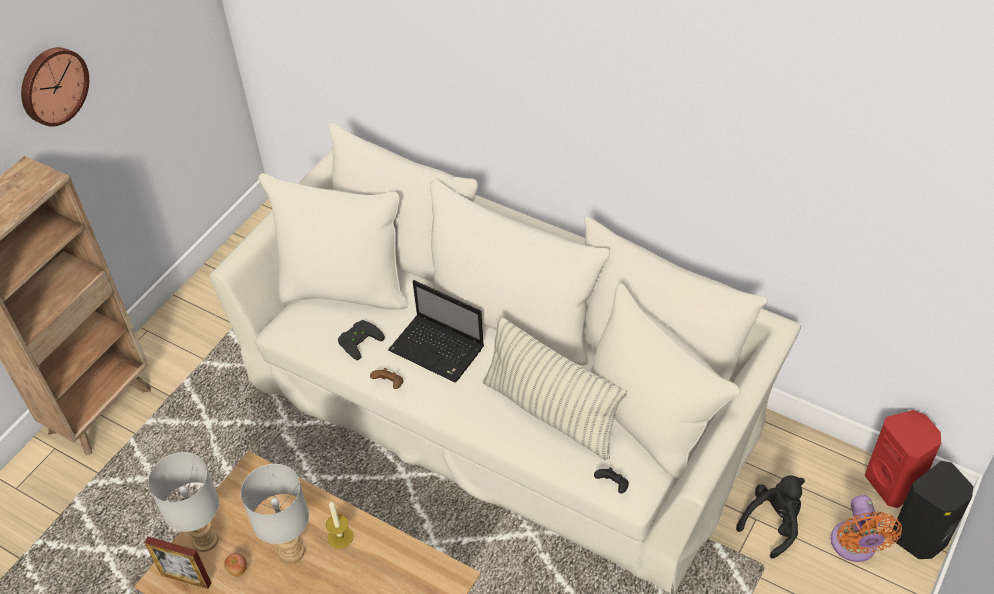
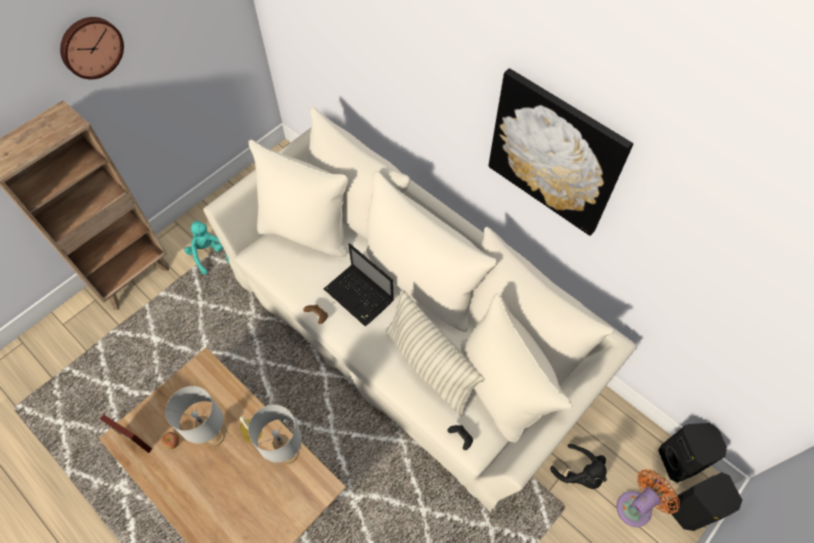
camera: 10 degrees right, 10 degrees up
(203, 360) = (209, 255): none -> turquoise plush toy
(206, 541) = (157, 413): grey table lamp -> grey table lamp (288, 455)
(358, 340) = (305, 275): black game controller -> none
(651, 102) = (554, 153): none -> picture
(773, 524) = (579, 473): black plush toy -> black plush toy turned 75 degrees clockwise
(854, 546) = (636, 506): orange fan -> orange fan turned 135 degrees counterclockwise
(893, 484) = (678, 461): red speaker -> black speaker

